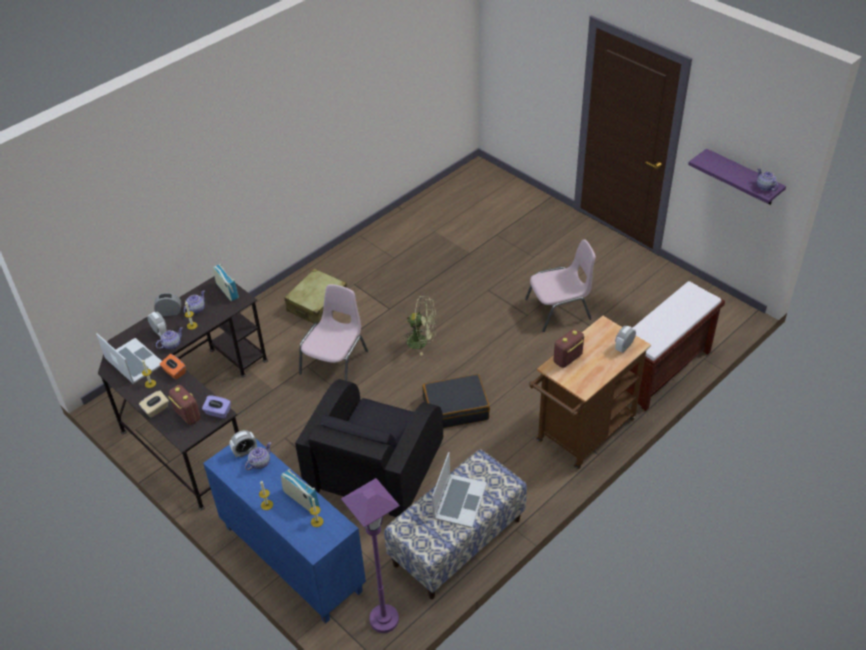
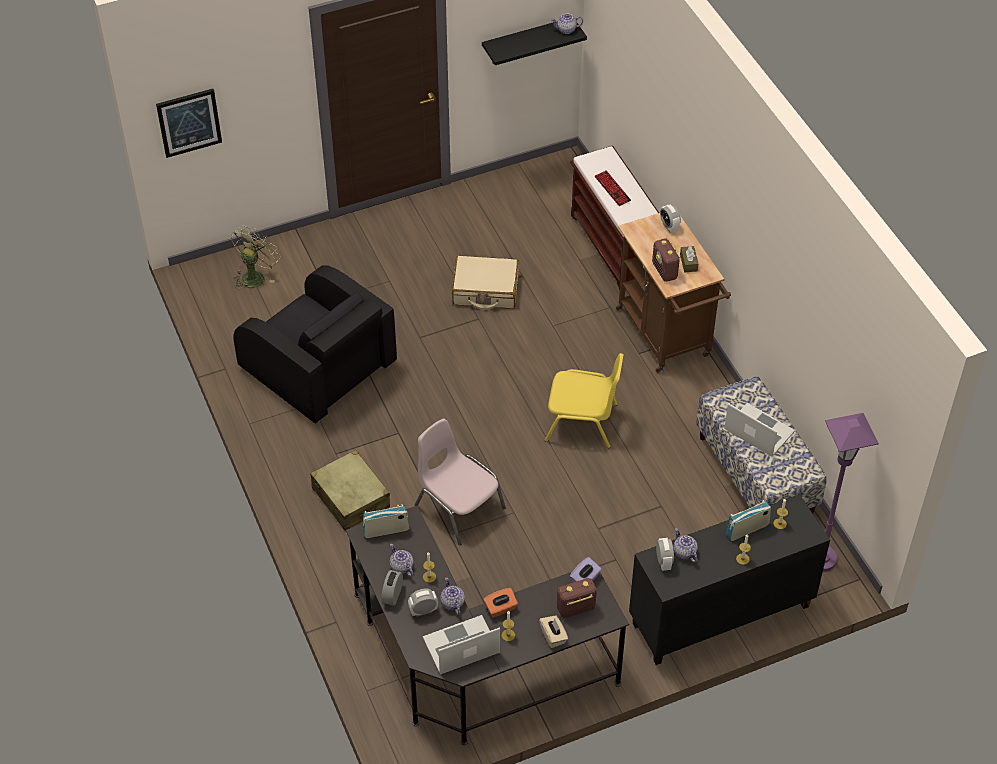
camera: 70 degrees left, 5 degrees up
(291, 559) = (720, 616): blue cabinet -> black cabinet
(374, 468) = (632, 514): black armchair -> black armchair (318, 368)
(422, 342) = (469, 420): green fan -> green fan (255, 276)
(455, 408) = (583, 422): black suitcase -> yellow chair
(503, 51) = (189, 122): none -> picture
(559, 309) = (485, 290): pink chair -> beige suitcase
(588, 371) = (688, 263): none -> brown tissue box
(668, 313) = (612, 189): none -> keyboard
(742, 178) = (527, 41): purple shelf -> black shelf

